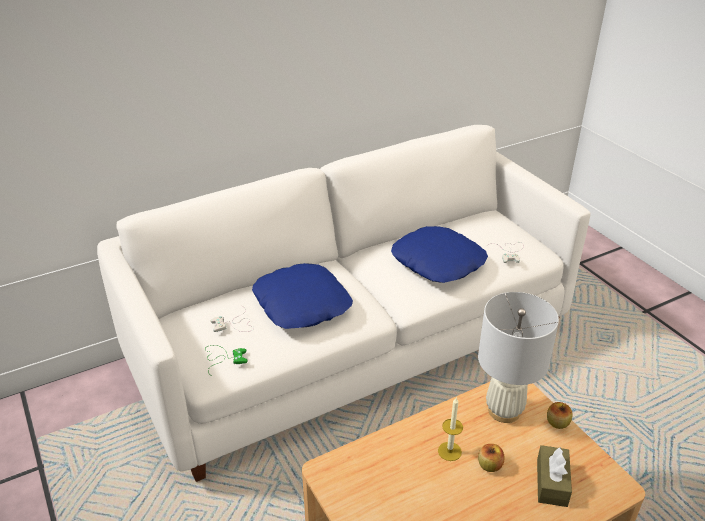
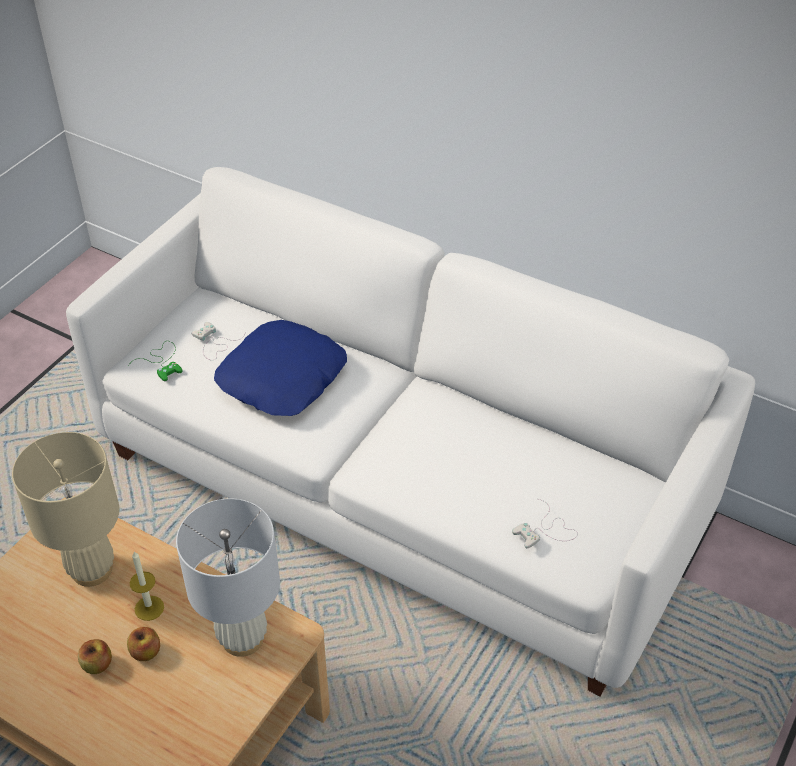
camera: 60 degrees right, 10 degrees up
(391, 474) = (92, 570): none -> beige table lamp
(438, 262) = (462, 464): blue pillow -> none
(551, 482) = (148, 720): brown tissue box -> none
(557, 423) = (251, 699): apple -> apple (97, 664)

